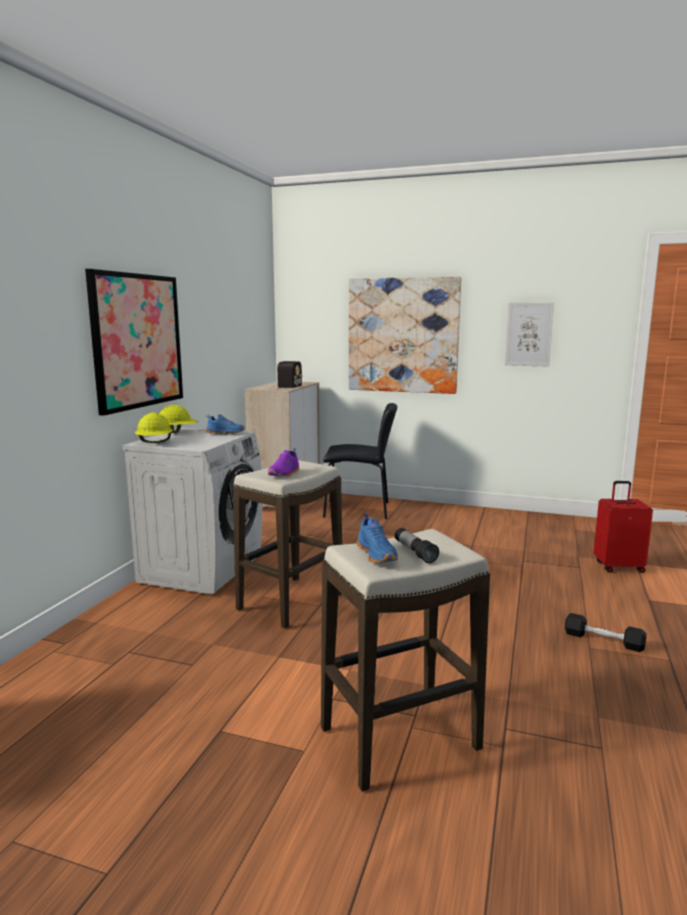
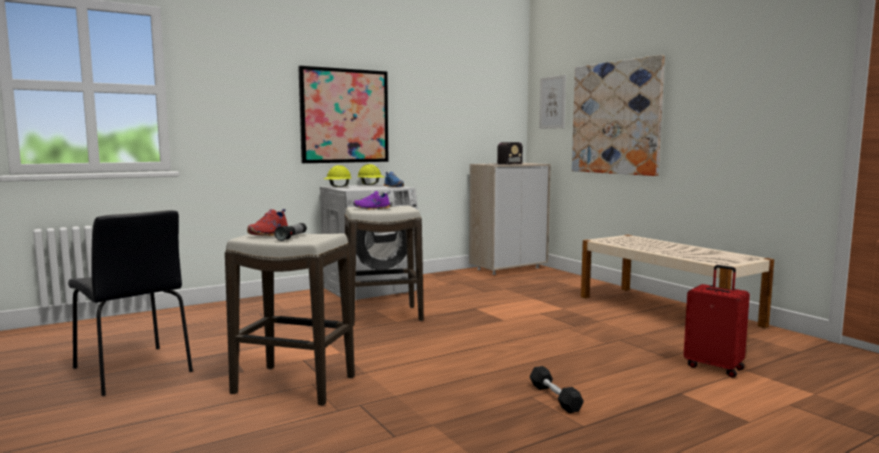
camera: 40 degrees right, 5 degrees down
(359, 509) = (555, 283): black chair -> black chair (134, 371)
(378, 554) = (269, 234): blue shoe -> red shoe
(493, 519) = (667, 310): none -> beige bench
(529, 334) = (727, 110): picture -> picture (552, 102)

